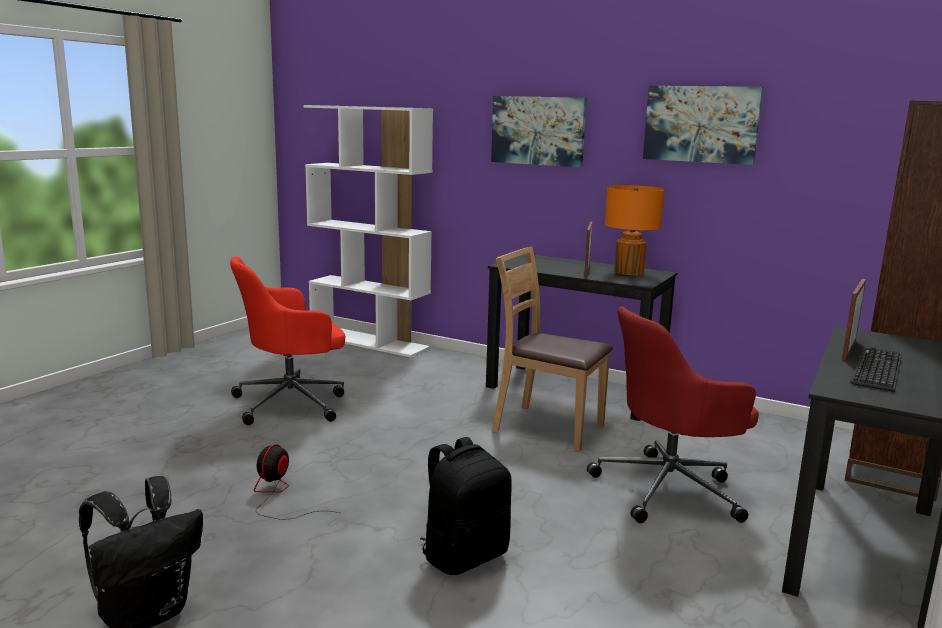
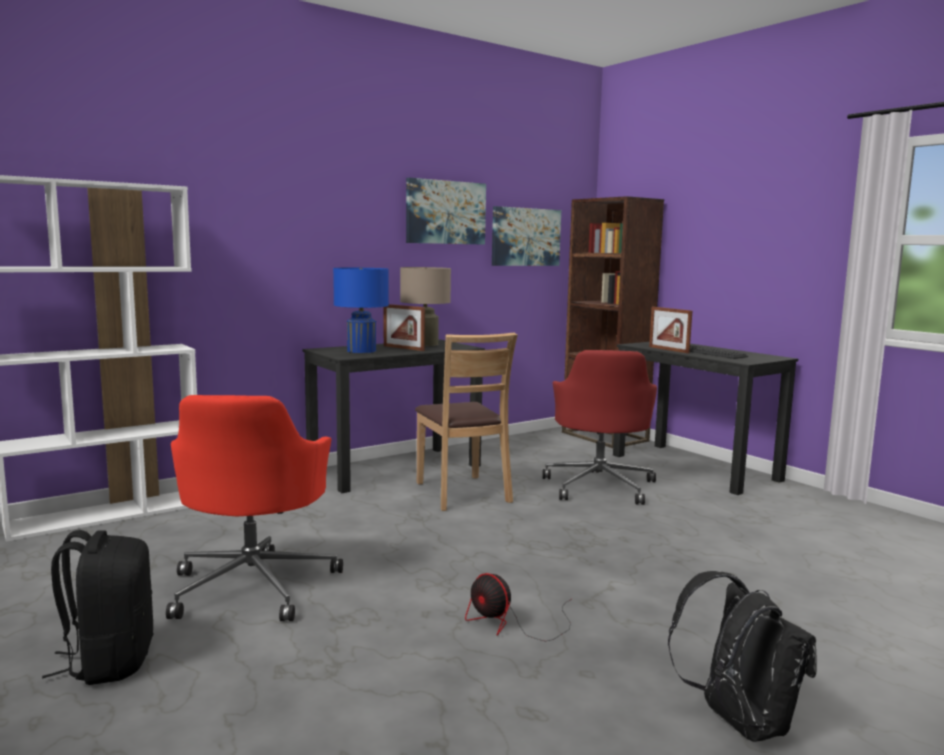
camera: 65 degrees left, 5 degrees down
(464, 555) = (669, 564): black backpack -> black backpack (109, 661)
(538, 131) = (305, 217): picture -> picture (525, 237)
(545, 264) = (361, 351): none -> blue table lamp
(547, 427) = (462, 493): brown chair -> brown chair turned 75 degrees counterclockwise
(629, 272) = (425, 344): orange table lamp -> beige table lamp

